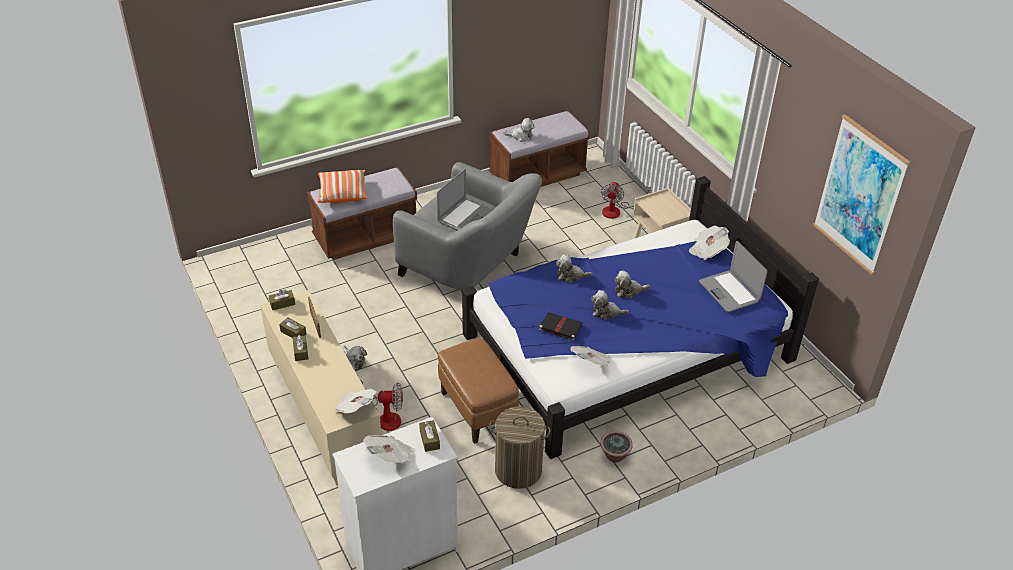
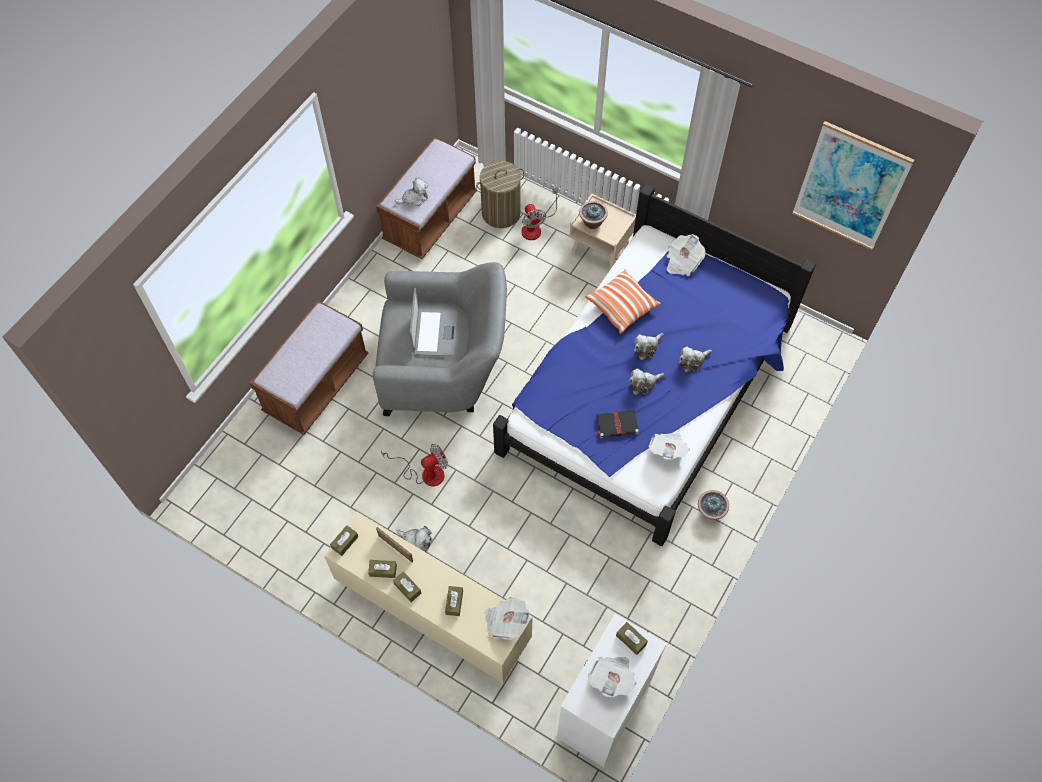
camera: 30 degrees left, 20 degrees up
(327, 377) = (454, 602): none -> brown tissue box
(342, 193) = (291, 367): pillow -> pillow (621, 306)
(384, 416) = (490, 585): fan -> fan (425, 473)
(477, 410) = (567, 531): brown ottoman -> none
(518, 470) = (643, 573): laundry basket -> laundry basket (501, 213)
(571, 276) = (584, 357): plush toy -> plush toy (692, 361)
(654, 205) = (592, 222): none -> potted plant
(729, 291) = (731, 302): laptop -> none

